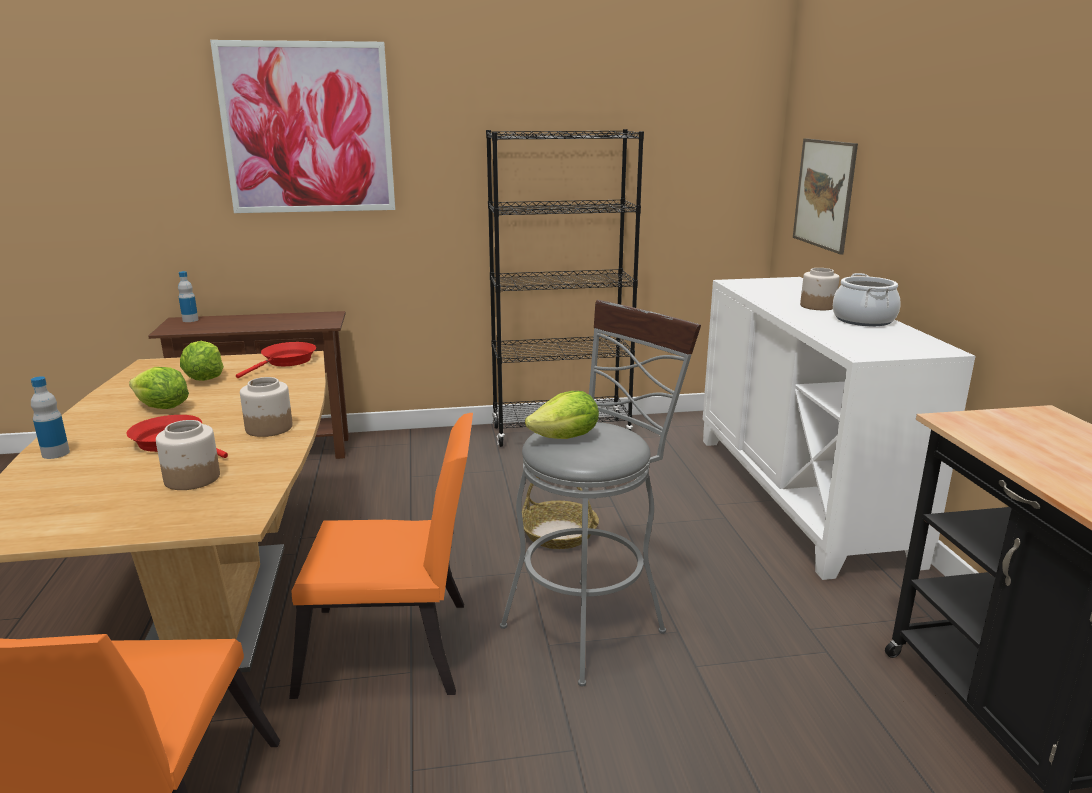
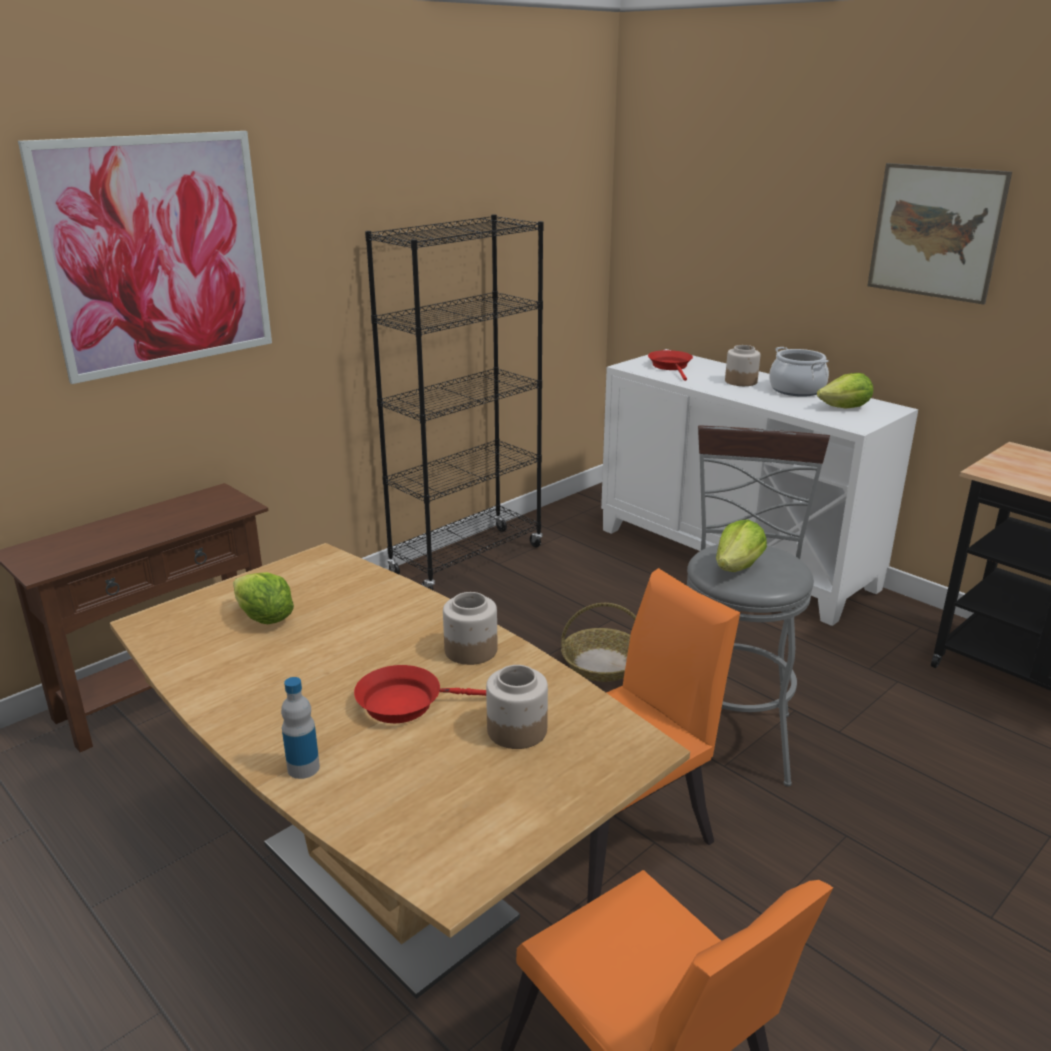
camera: 35 degrees left, 5 degrees up
(162, 408) = (300, 671): lettuce -> lettuce (845, 408)
(190, 320) = (38, 547): bottle -> none
(286, 362) = (315, 569): red frying pan -> red frying pan (671, 367)
(824, 194) = (691, 268): picture -> picture (935, 232)

